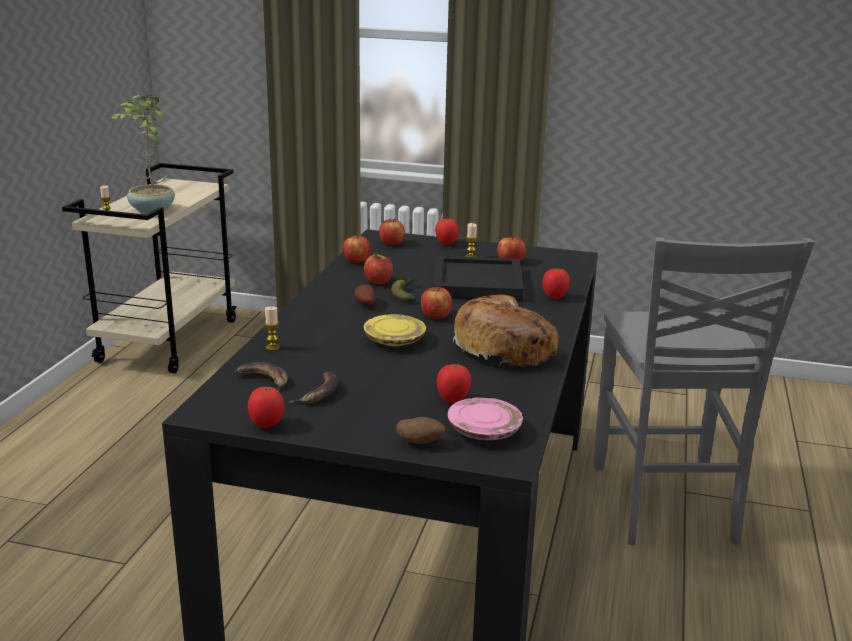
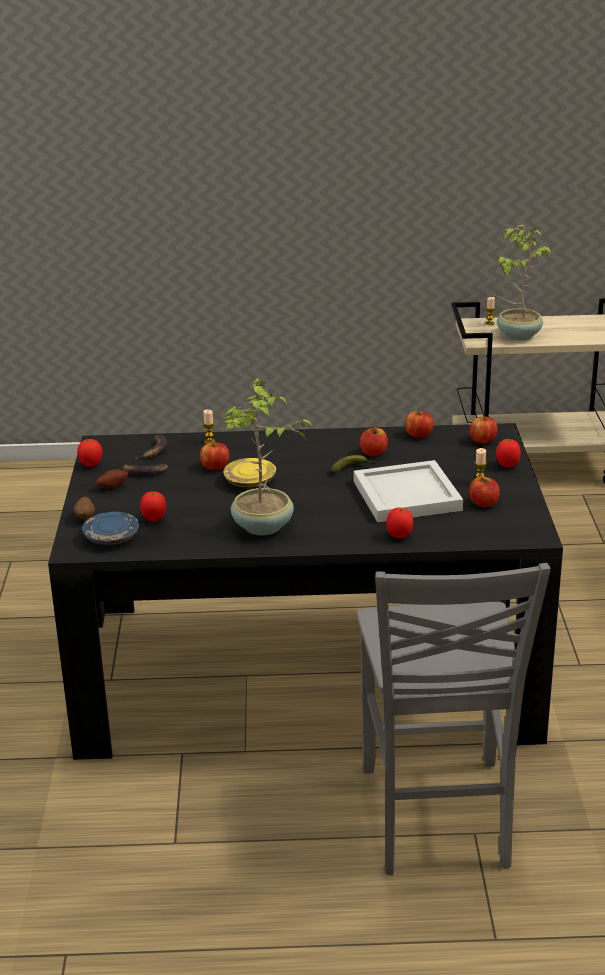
camera: 75 degrees right, 5 degrees up
(364, 304) = (316, 457): potato -> potato (112, 486)
(436, 316) = (312, 489): apple -> apple (215, 467)
(478, 284) = (406, 496): black tray -> white tray
(484, 430) = (112, 537): pink plate -> blue plate
(506, 348) = (263, 527): bread -> potted plant
(665, 505) = (436, 818): grey chair -> grey chair turned 75 degrees counterclockwise

